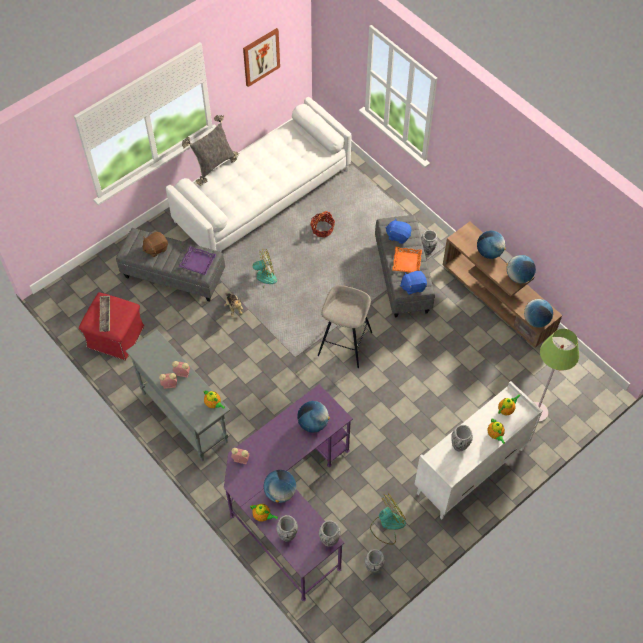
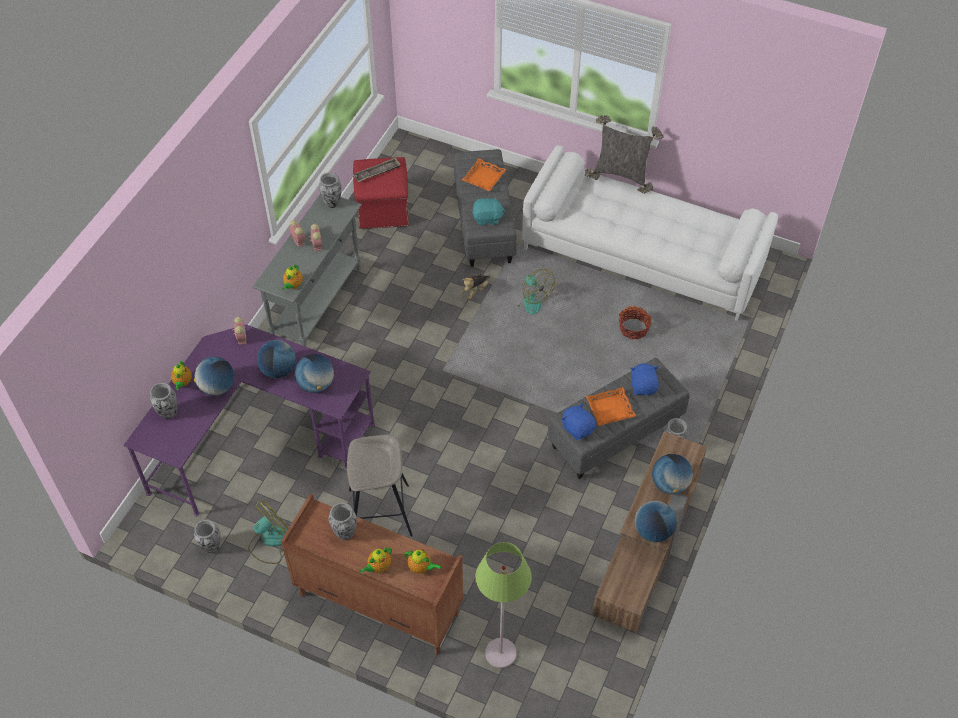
camera: 65 degrees right, 5 degrees down
(156, 248) = (484, 178): brown plush toy -> orange tray
(197, 262) = (487, 218): purple tray -> turquoise plush toy
(261, 57) = (745, 114): picture -> none
(329, 540) = (177, 453): vase -> vase (332, 203)
(345, 343) = (487, 411): grey stool -> grey stool (380, 513)
(387, 524) = (270, 541): fan -> fan turned 75 degrees counterclockwise
(470, 471) = (378, 604): white cabinet -> brown cabinet
(536, 320) = (612, 586): globe -> globe (278, 370)

